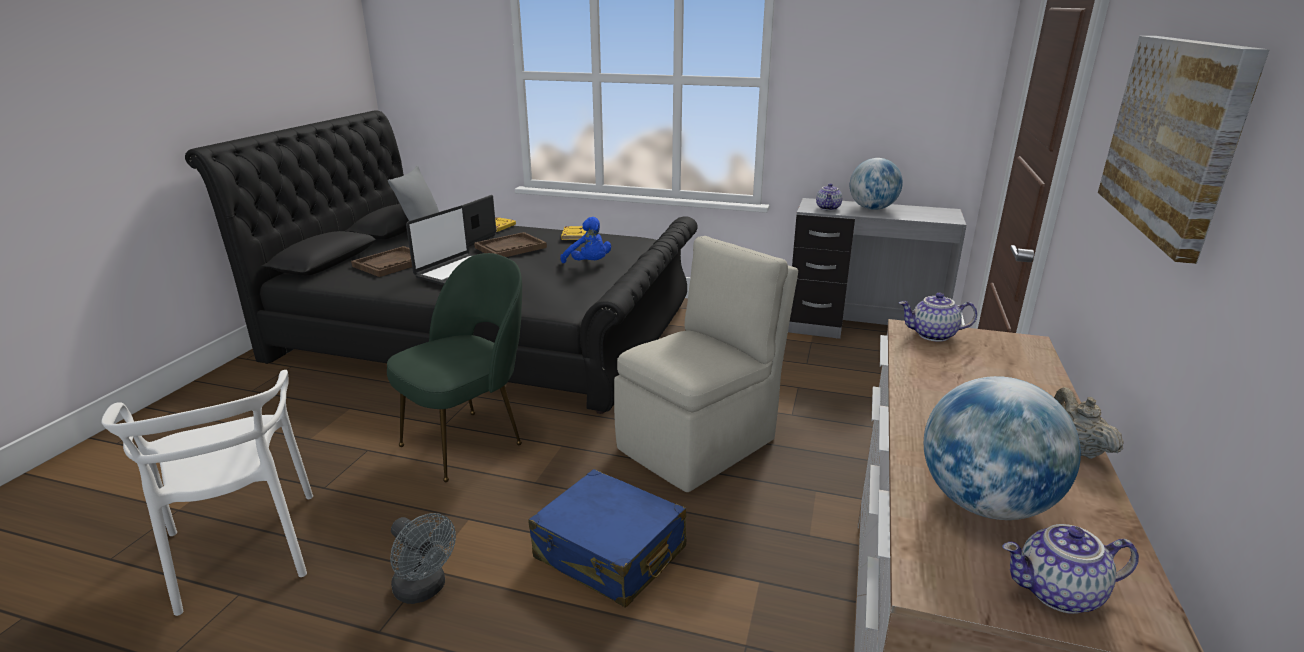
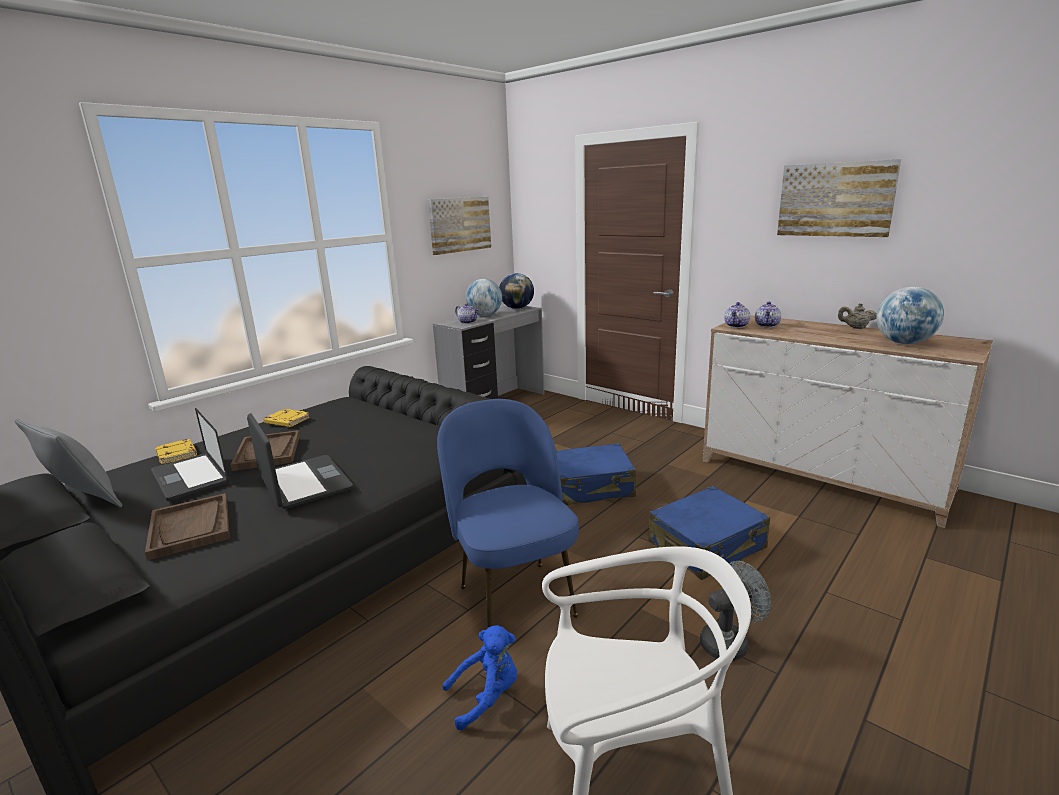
camera: 65 degrees left, 5 degrees down
(470, 441) = (514, 595): green chair -> blue chair
(589, 264) = (374, 425): blue plush toy -> blue plush toy (486, 696)
(700, 442) = (592, 487): beige chair -> blue suitcase
(885, 78) = (459, 224): none -> picture
(938, 214) = (517, 308): none -> globe
(1058, 594) = (962, 345): teapot -> teapot (767, 325)

